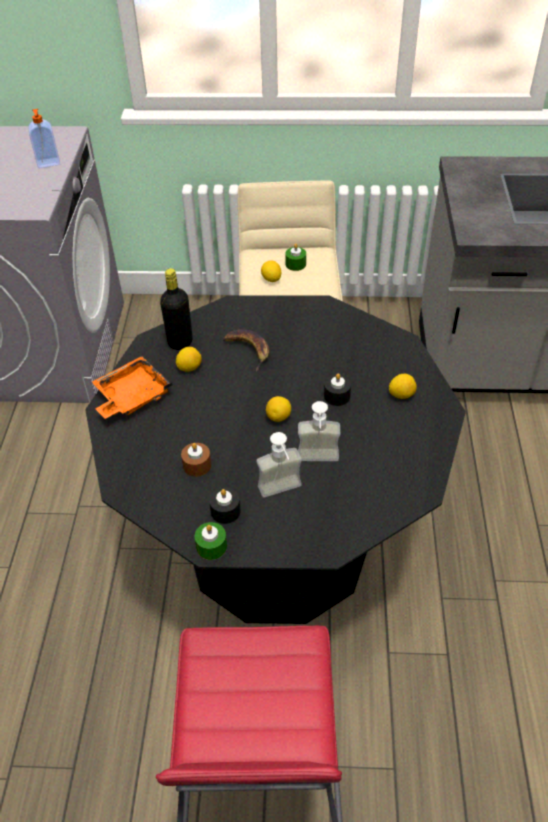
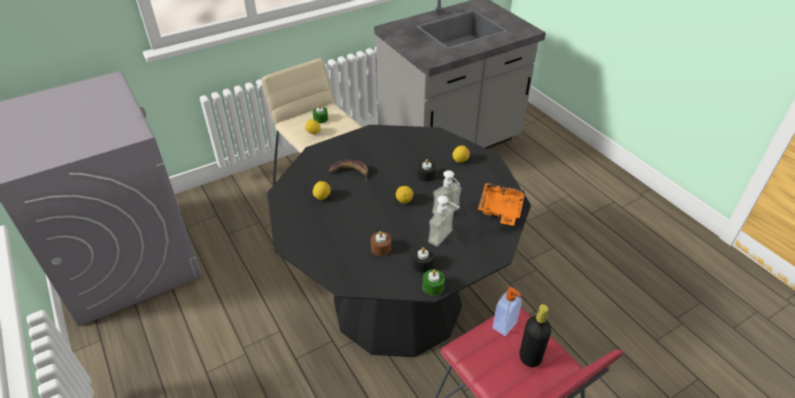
camera: 35 degrees left, 5 degrees down
(48, 163) = (114, 102): soap dispenser -> soap dispenser (505, 326)
(131, 396) = (299, 229): orange tray -> orange tray (500, 209)
(180, 342) = (301, 185): black bottle -> black bottle (530, 357)

